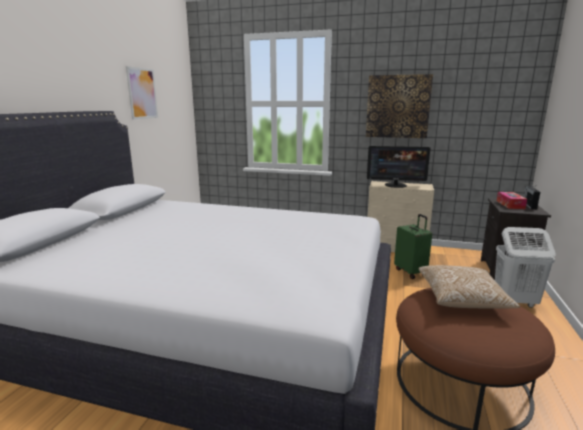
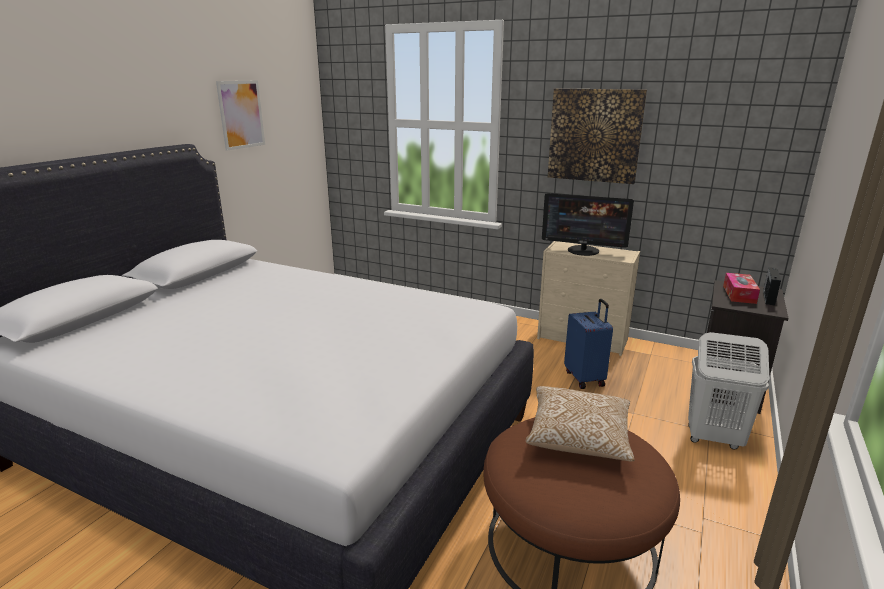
camera: 10 degrees right, 5 degrees up
(411, 272) = (585, 378): green suitcase -> blue suitcase

